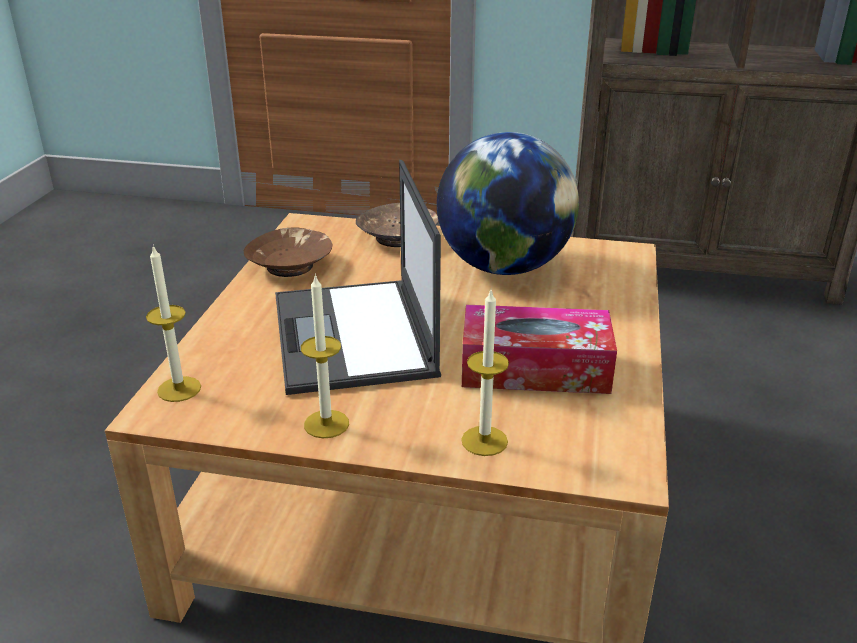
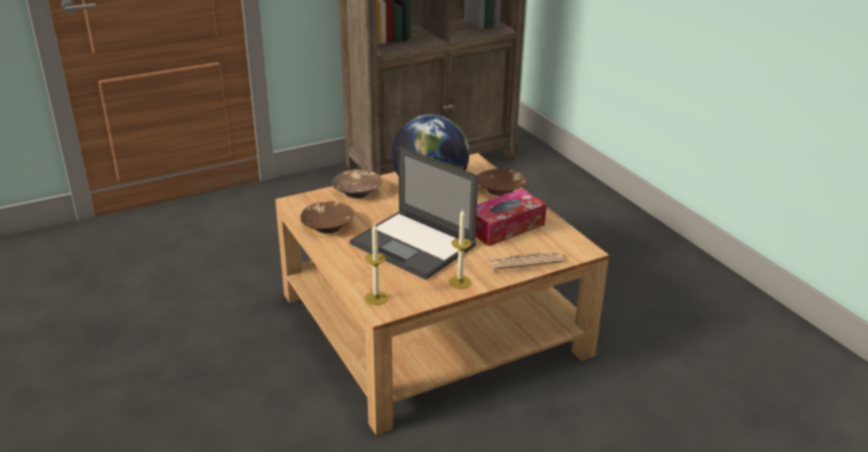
camera: 40 degrees left, 0 degrees up
(484, 441) = (525, 261): candle -> newspaper
(614, 308) = (500, 189): none -> brown bowl

